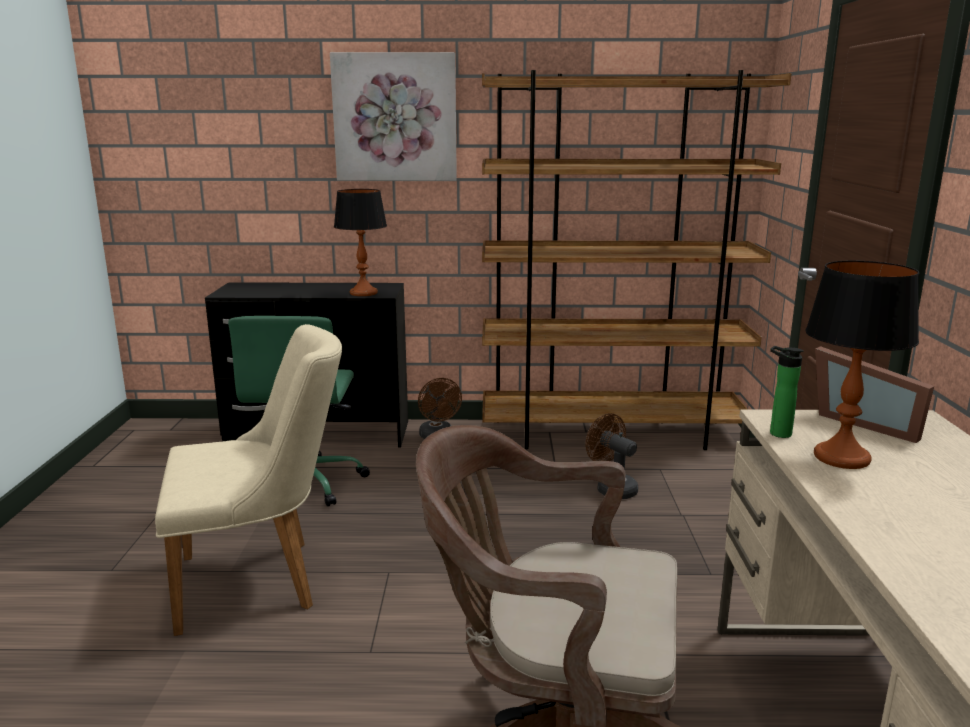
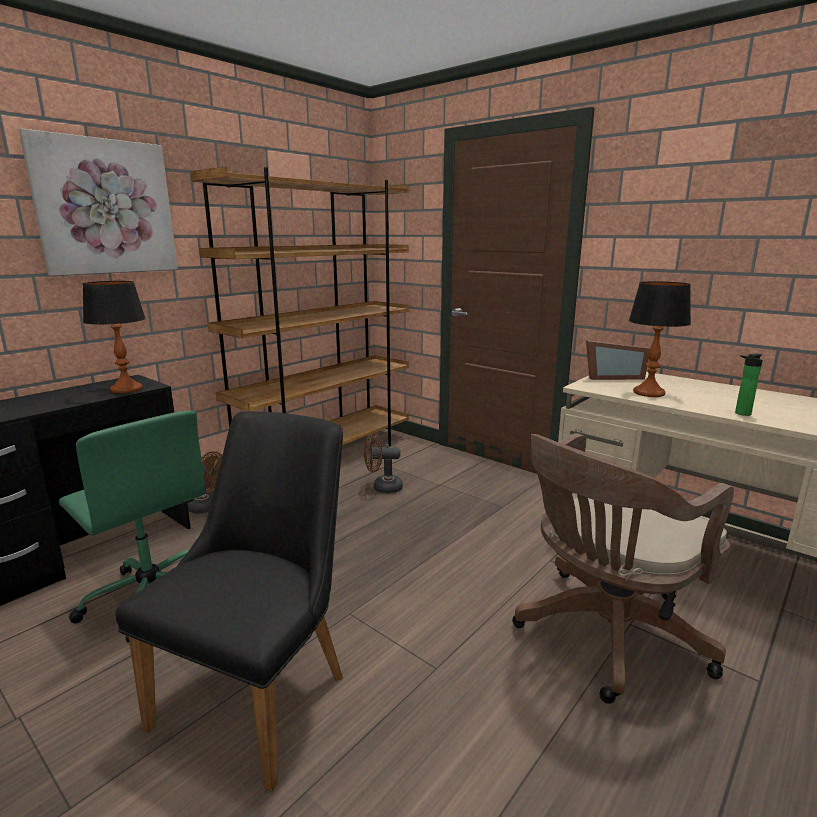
camera: 50 degrees left, 0 degrees up
(262, 580) = (264, 688): beige chair -> black chair
(777, 433) = (605, 391): bottle -> bottle (740, 413)

